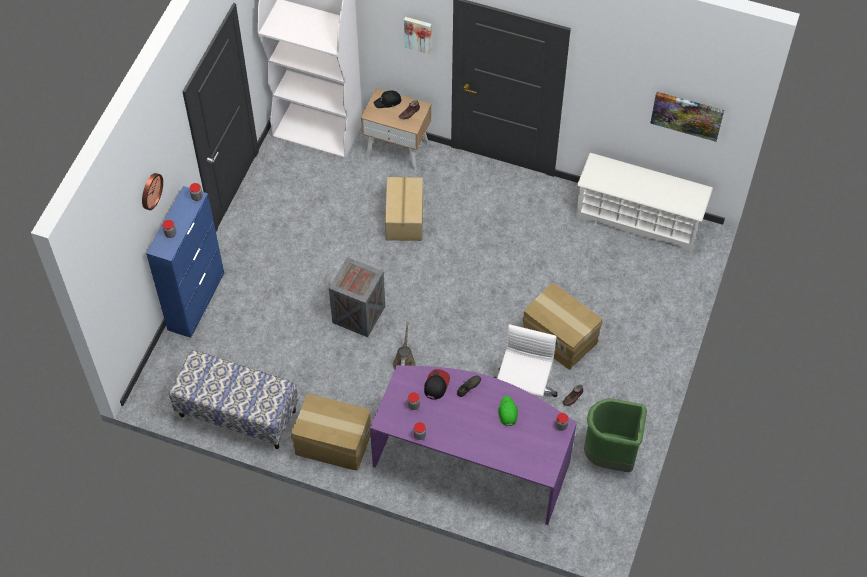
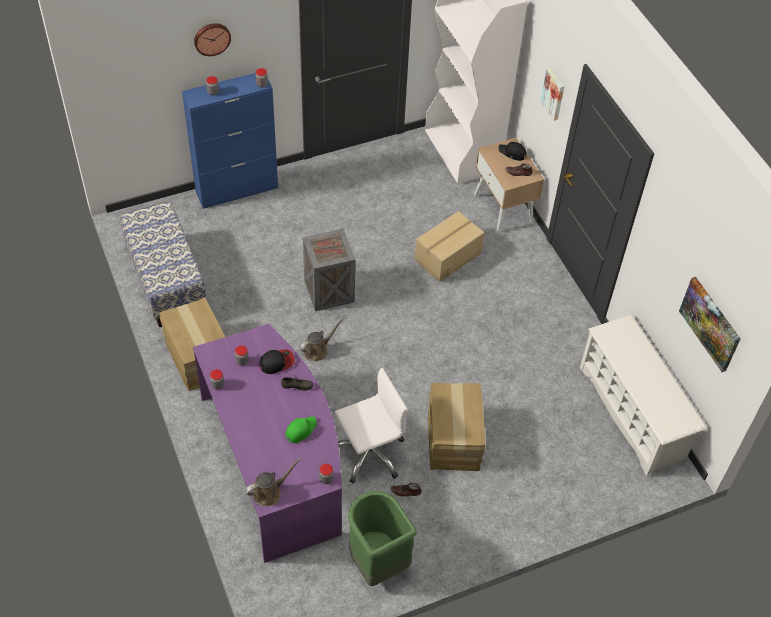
camera: 45 degrees right, 5 degrees down
(540, 467) = (269, 492): none -> brown watering can

